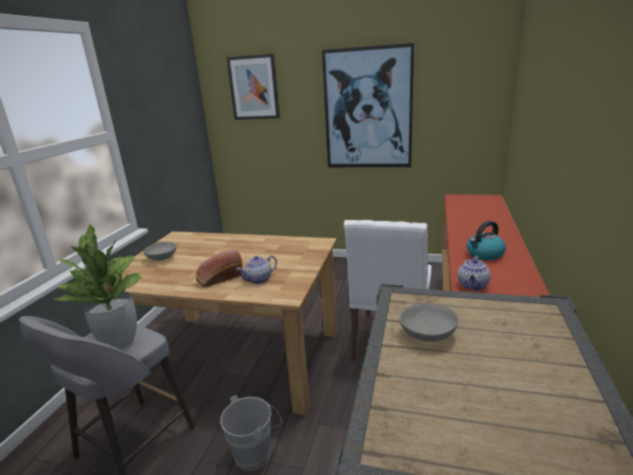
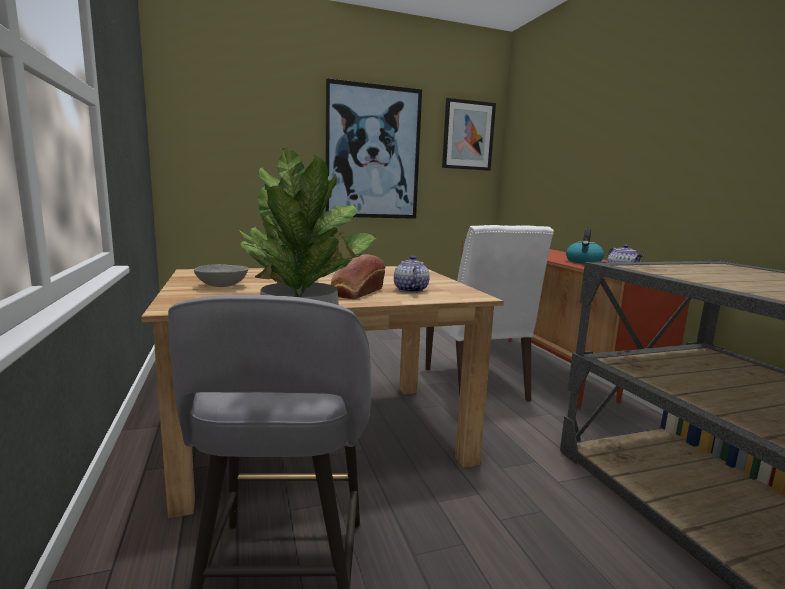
camera: 35 degrees left, 10 degrees down
(254, 87) = (232, 109): picture -> picture (468, 135)
(256, 452) = (473, 518): grey bucket -> none
(259, 280) = (410, 290): teapot -> teapot turned 150 degrees clockwise
(428, 335) = (704, 277): grey bowl -> none

